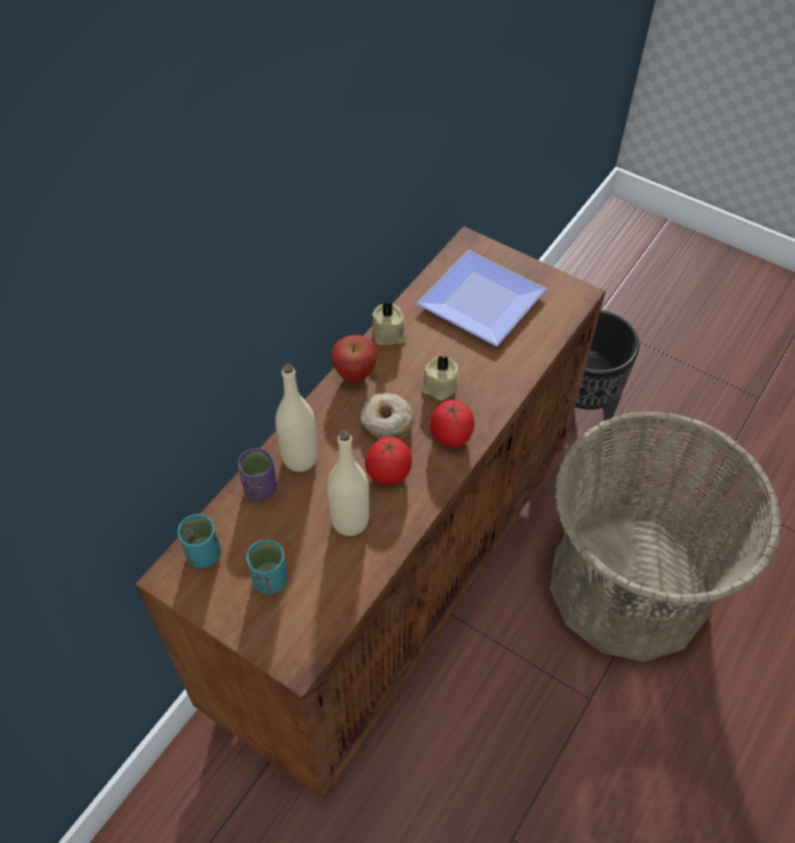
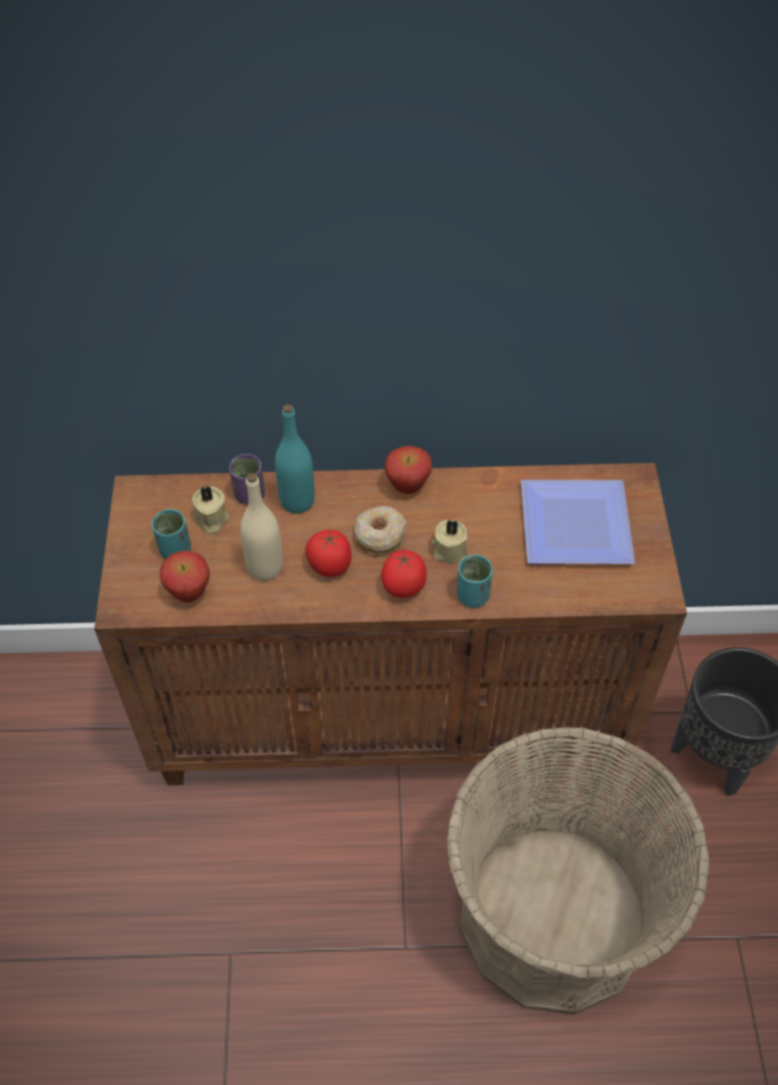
camera: 55 degrees right, 0 degrees up
(204, 554) = (167, 498): turquoise cup -> turquoise cup (472, 595)
(300, 458) = (297, 501): beige bottle -> turquoise bottle
(329, 595) = (189, 594): none -> apple
(389, 335) = (473, 484): beige candle -> beige candle (210, 519)

